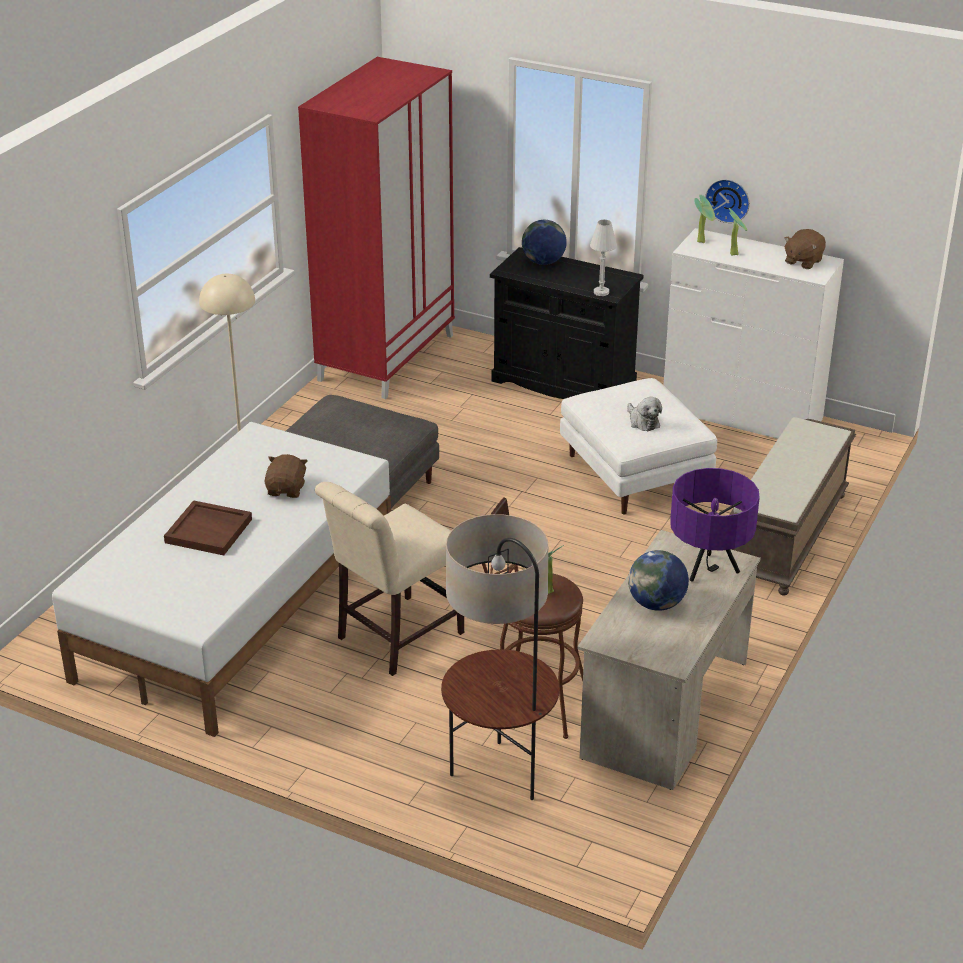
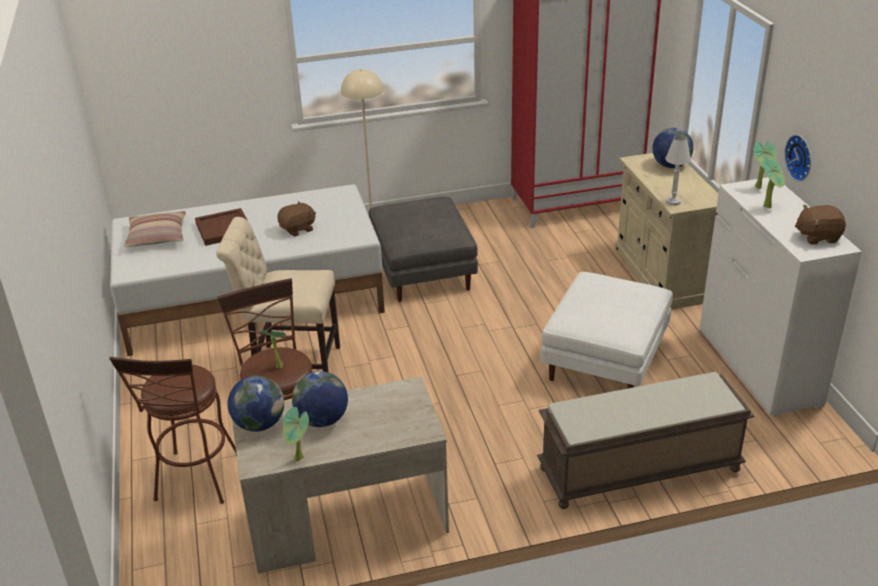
camera: 50 degrees right, 0 degrees up
(149, 577) = (157, 236): none -> pillow
(499, 776) = (196, 483): floor lamp -> brown stool
(563, 382) = (662, 275): black cabinet -> beige cabinet
(618, 638) = (259, 424): none -> globe
(643, 422) = (598, 312): plush toy -> none
(696, 638) = (299, 460): none -> potted plant
(708, 571) = (394, 423): purple table lamp -> none

